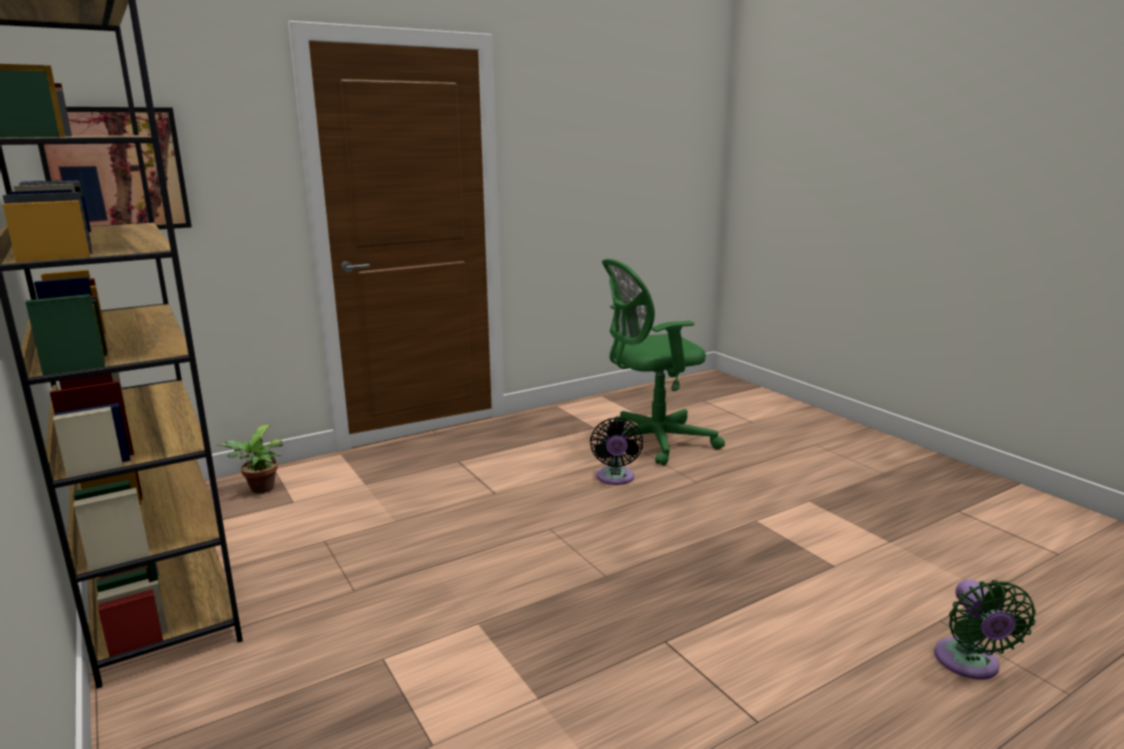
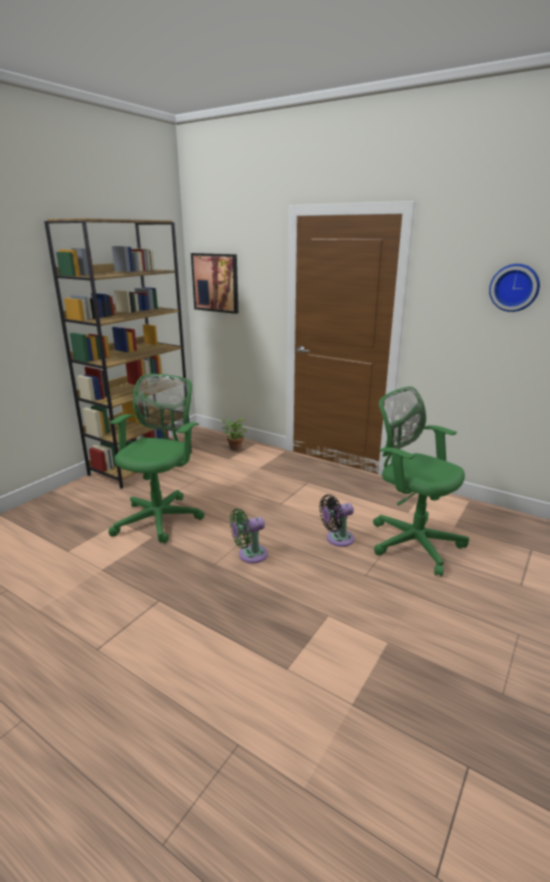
camera: 65 degrees right, 5 degrees up
(421, 605) = (161, 517): none -> green office chair
(605, 139) = (514, 287): none -> wall clock
(969, 664) = (183, 764): green fan -> green fan (249, 555)

